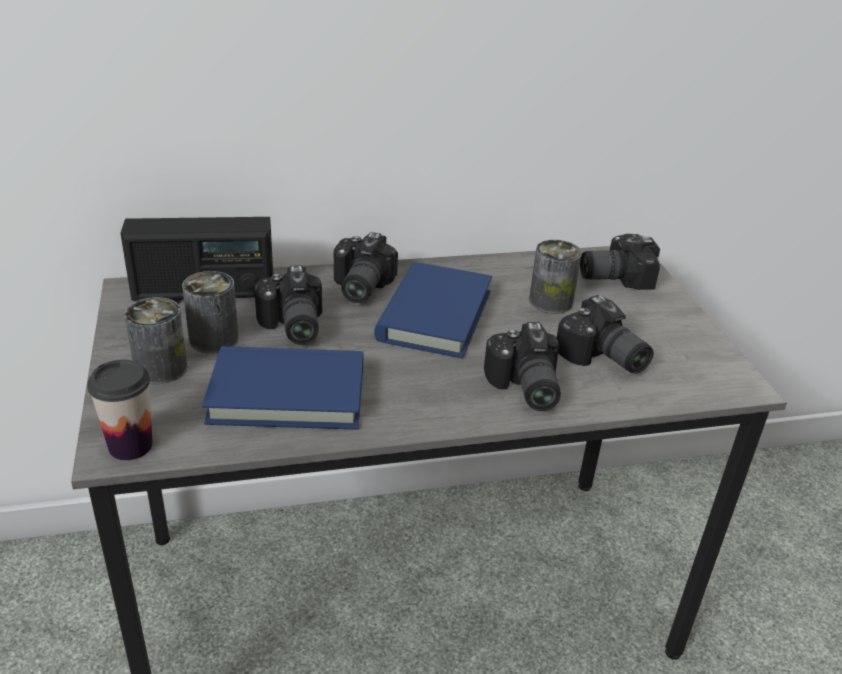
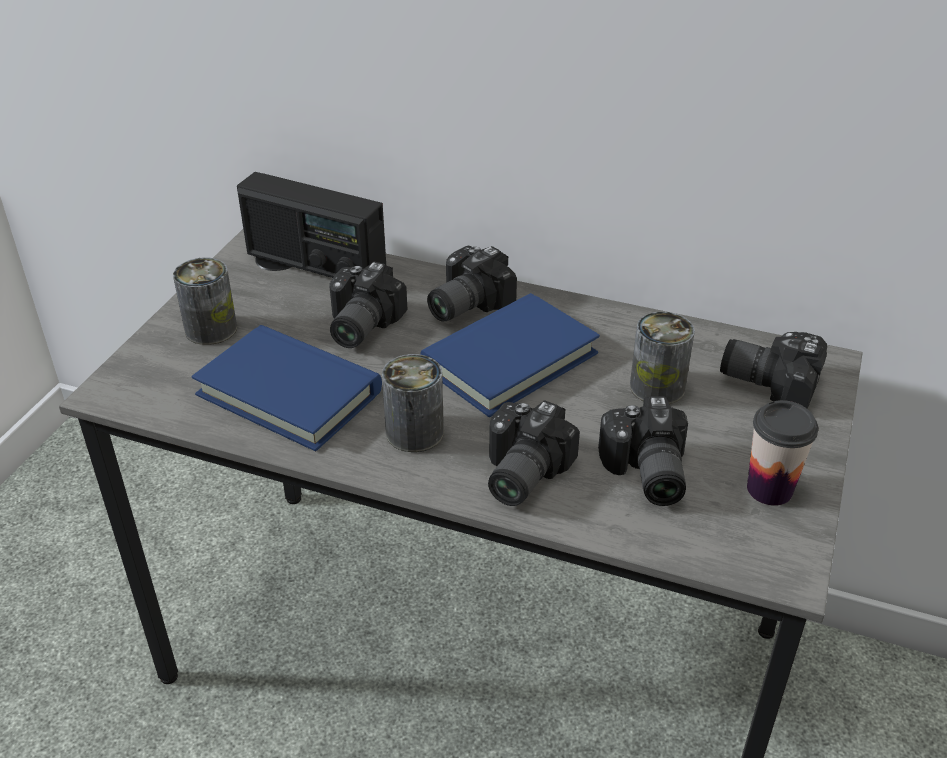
camera: 35 degrees right, 5 degrees up
(130, 446) = (124, 392): cup -> cup (769, 489)
(214, 339) = (279, 315): can -> can (414, 432)

